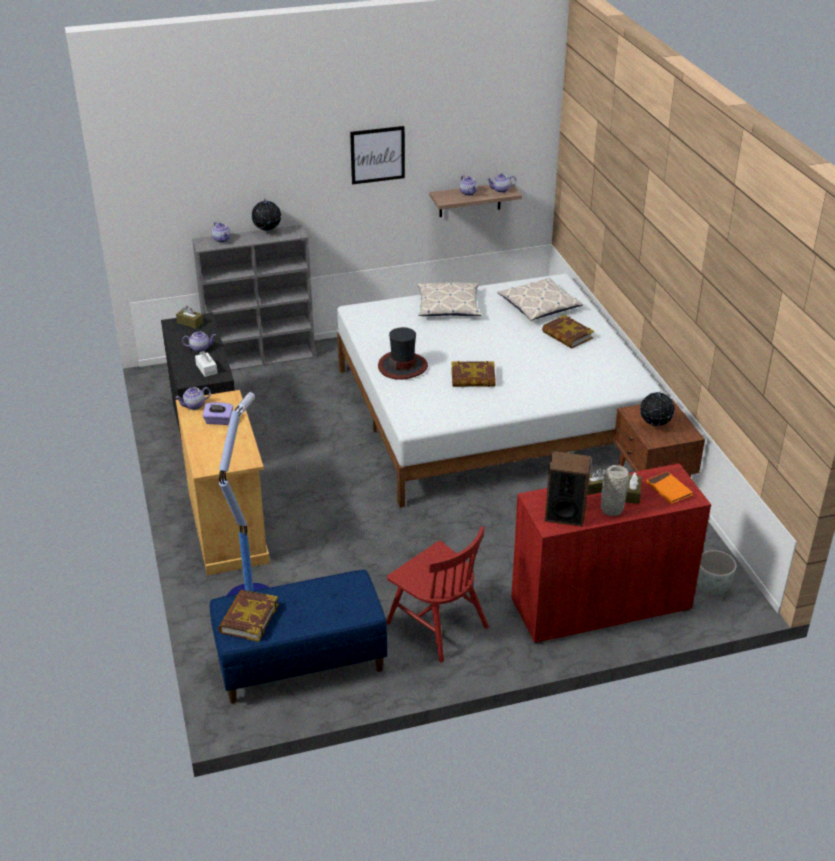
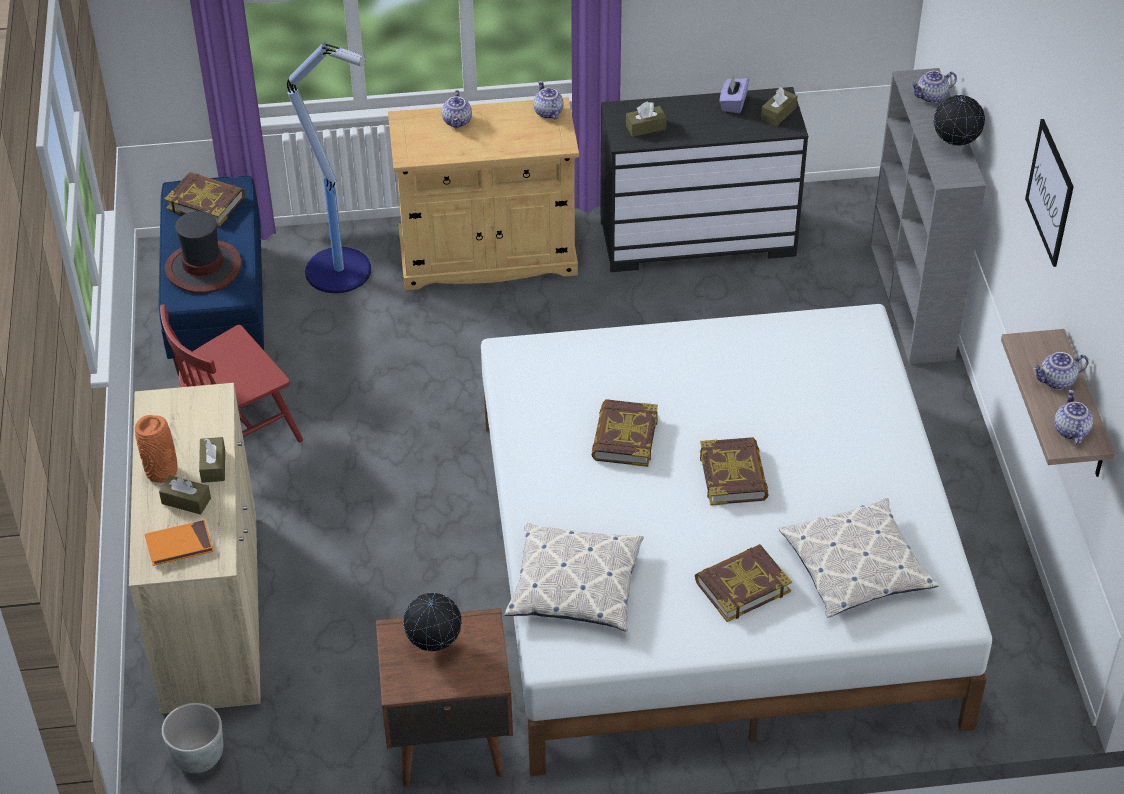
camera: 100 degrees right, 10 degrees up
(200, 348) = (703, 122): teapot -> teapot (458, 121)
(206, 369) = (646, 127): white tissue box -> brown tissue box
(218, 421) = (506, 132): purple tissue box -> purple tissue box (733, 103)
(403, 366) = (676, 359): hat -> hat (203, 268)
(449, 306) = (865, 439): pillow -> pillow (575, 586)
(490, 342) = (733, 476): none -> book
(565, 514) = (170, 421): speaker -> none
(600, 604) = (211, 612): red cabinet -> beige cabinet
(611, 509) = (162, 471): grey vase -> orange vase

